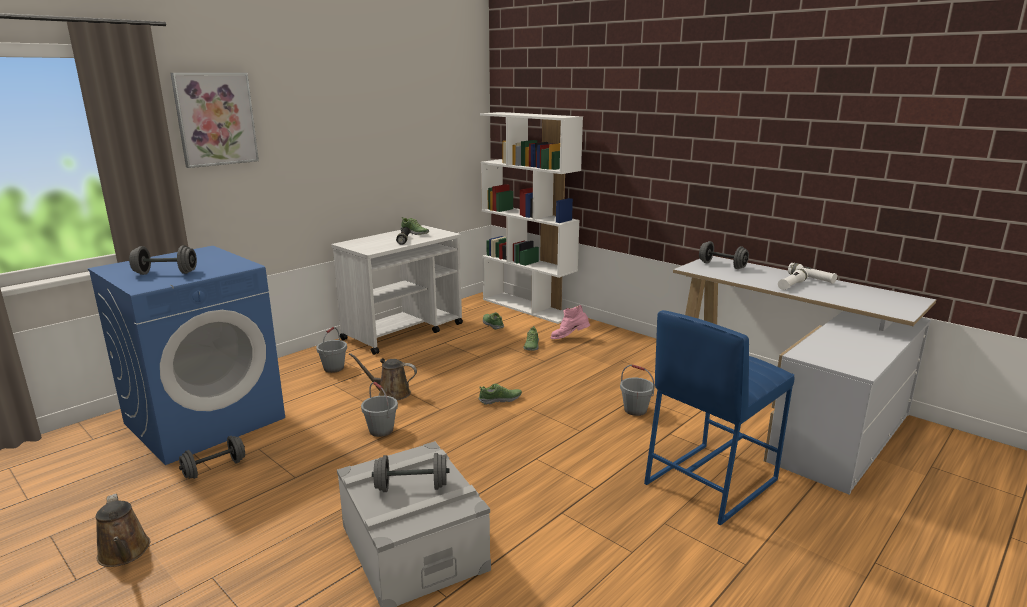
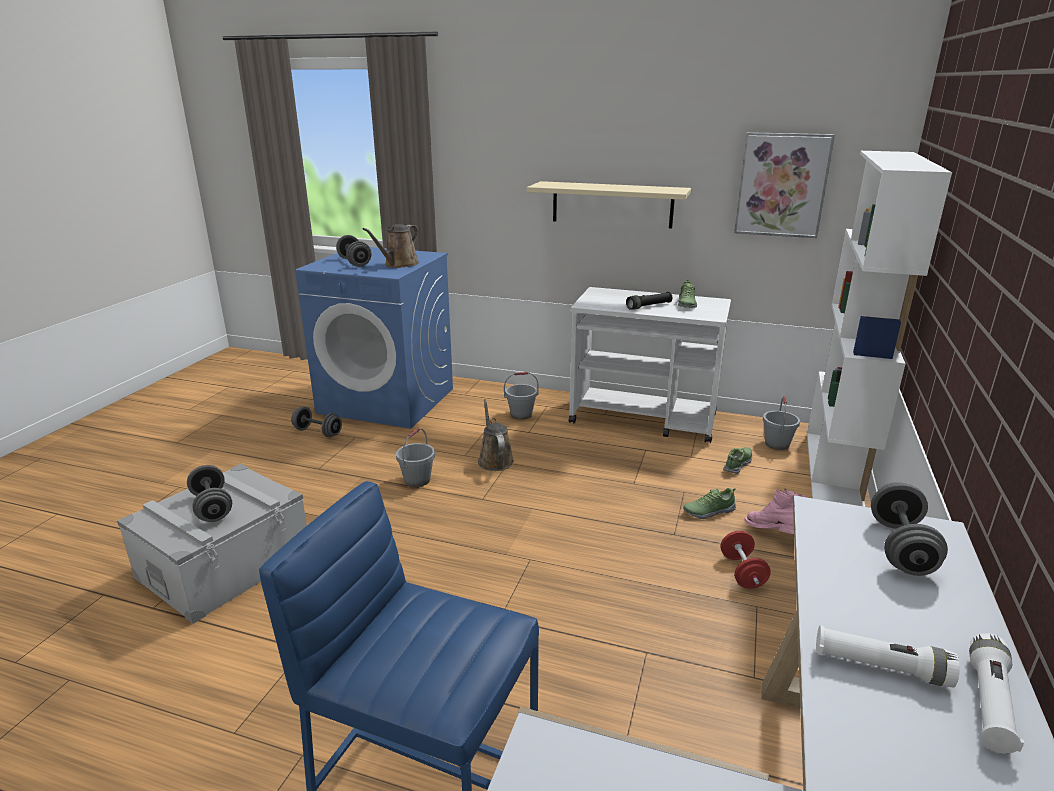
camera: 65 degrees right, 5 degrees up
(124, 553) = (204, 445): brown watering can -> brown watering can (399, 264)
(215, 119) = (485, 130): picture -> picture (782, 185)
(335, 171) = (612, 204): none -> beige shelf
(500, 400) = (534, 531): shoe -> none
(592, 355) = (742, 572): none -> red dumbbell
(635, 410) = (599, 660): grey bucket -> grey bucket (777, 444)

